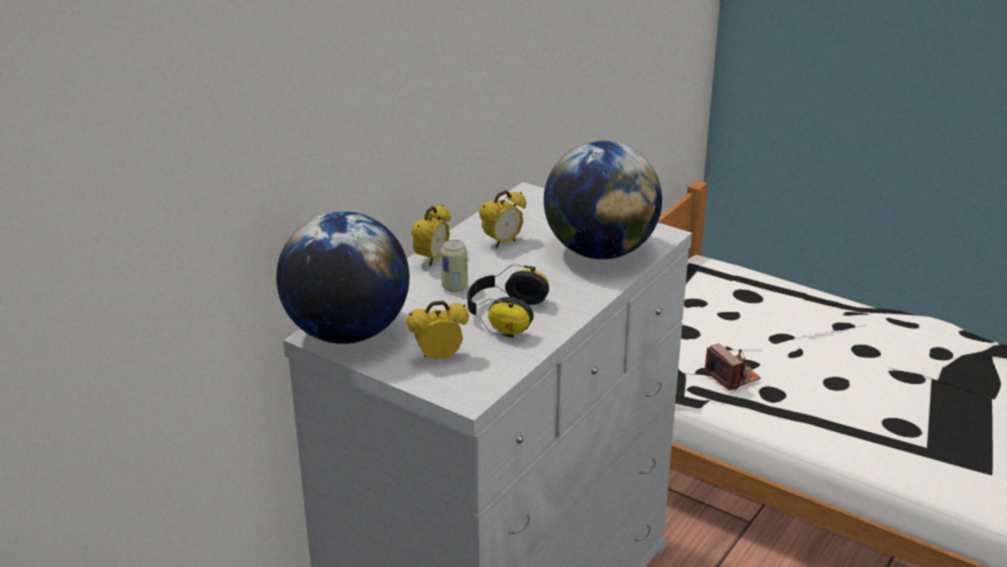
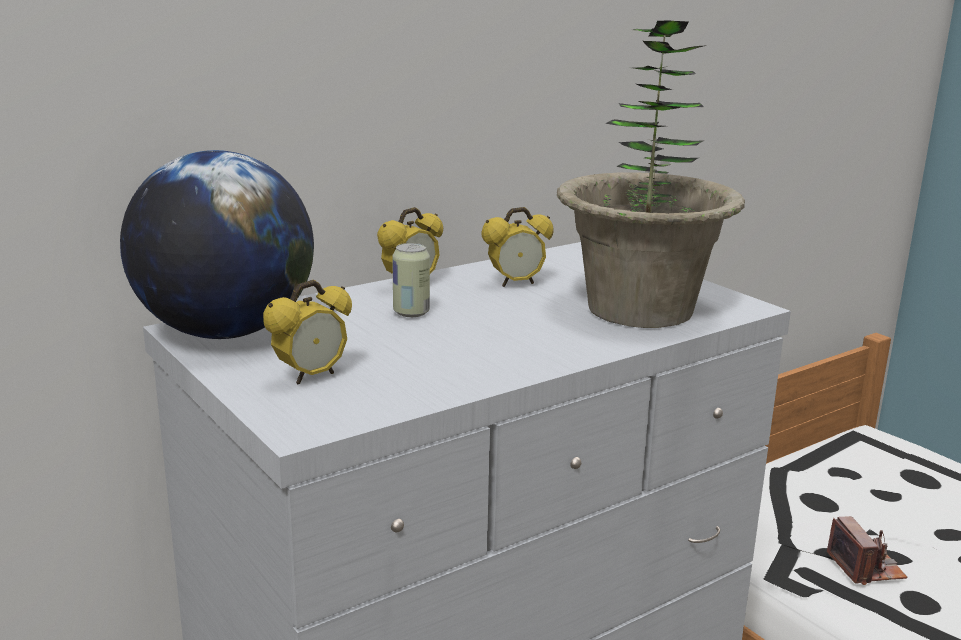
camera: 20 degrees right, 10 degrees down
(439, 357) = (311, 376): alarm clock -> alarm clock turned 135 degrees clockwise
(504, 315) = (448, 349): headphones -> none
(600, 251) = (640, 309): globe -> potted plant

